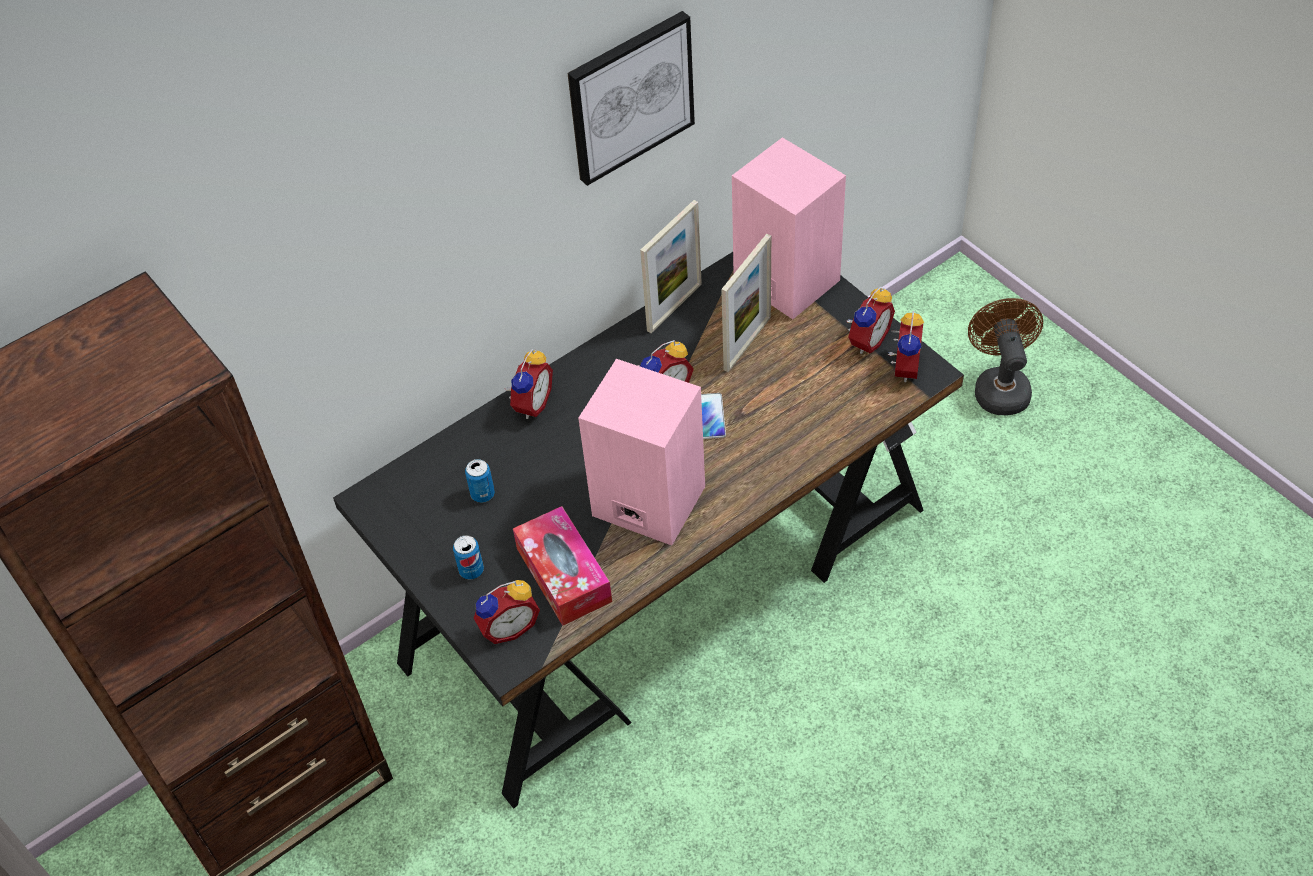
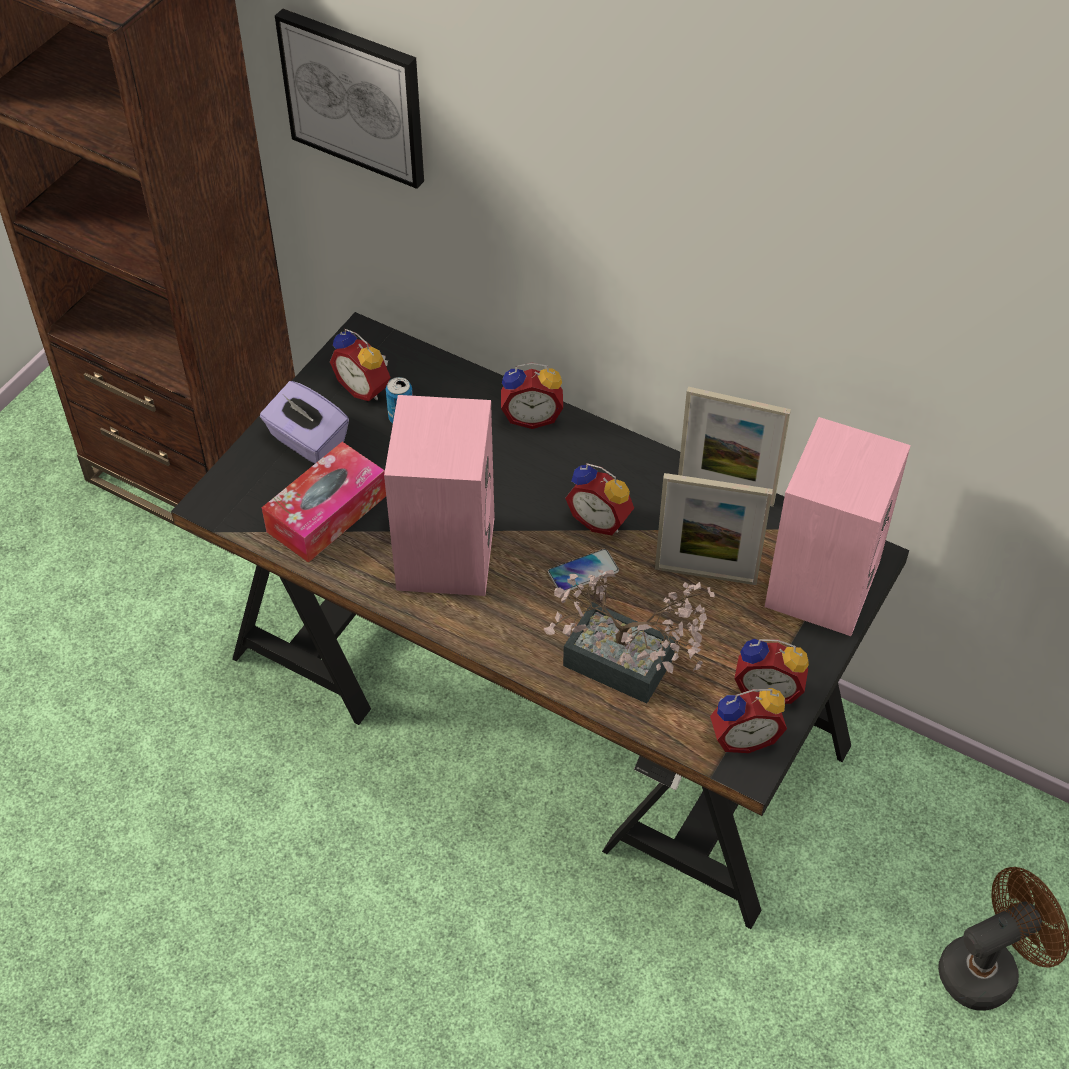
camera: 65 degrees right, 0 degrees up
(471, 570) = (307, 440): can -> purple tissue box
(508, 626) = (251, 490): alarm clock -> alarm clock (365, 387)
(630, 96) = (764, 234): picture -> picture (355, 96)
(815, 415) = (629, 668): none -> potted plant

